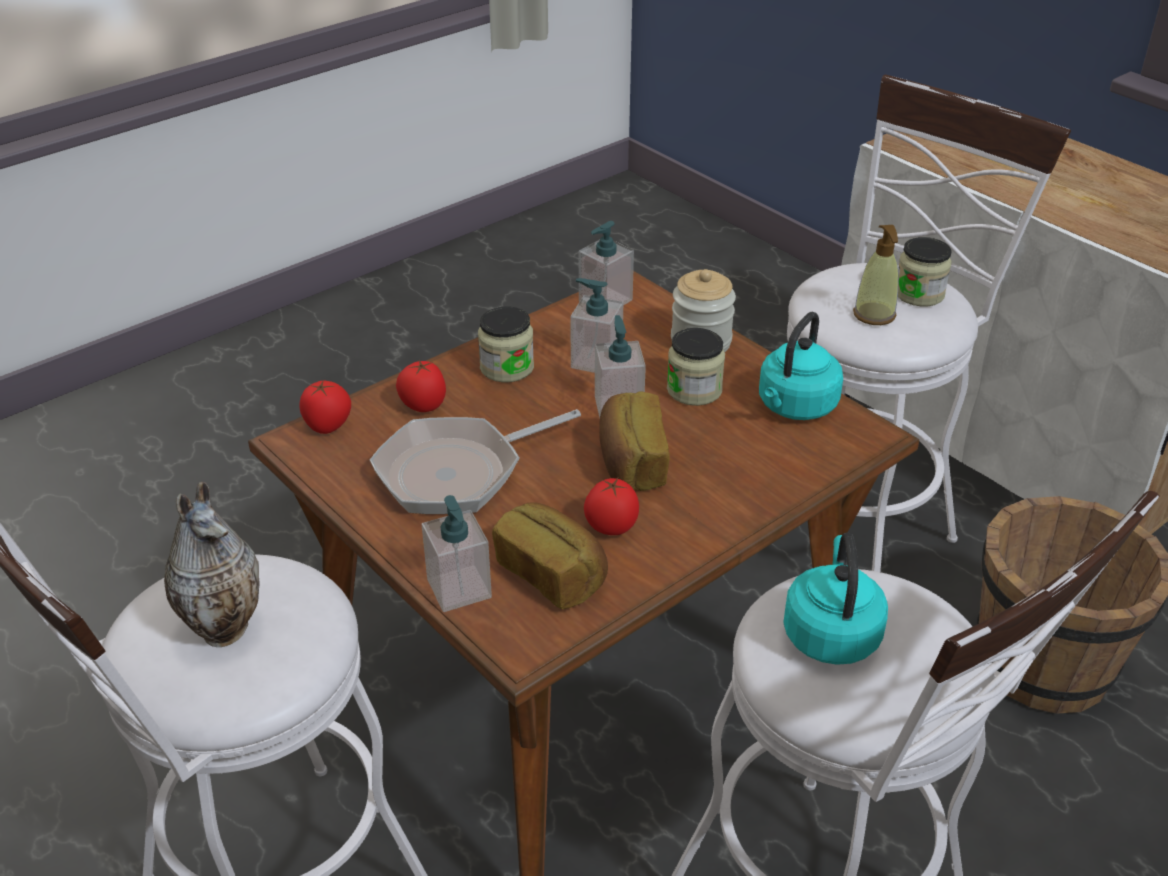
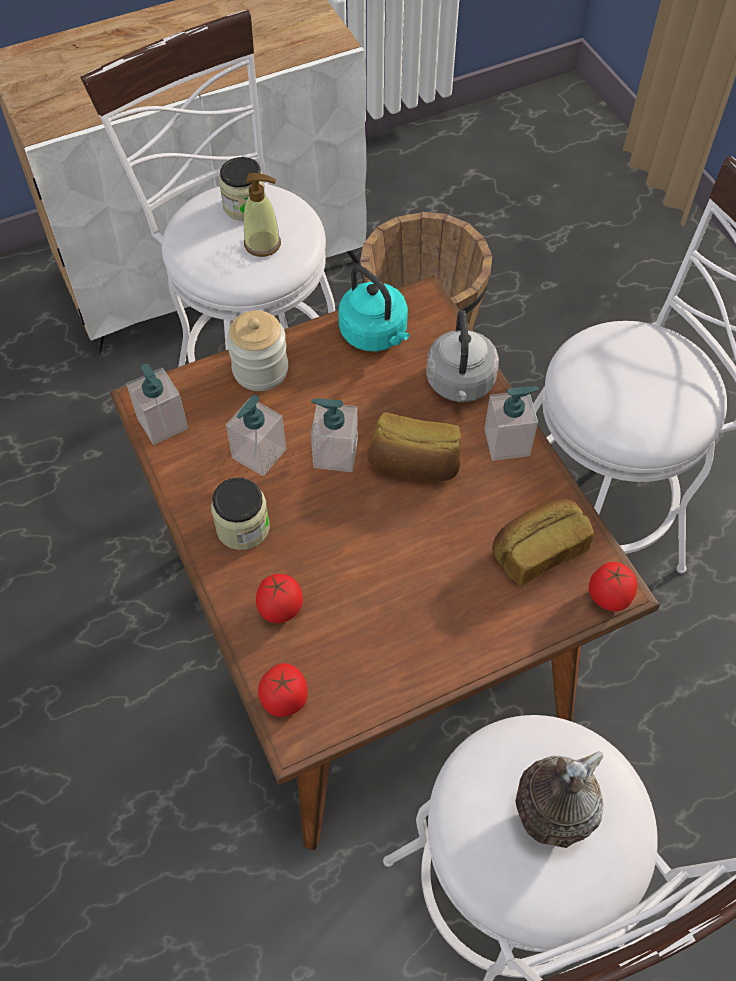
camera: 75 degrees left, 20 degrees up
(458, 472) = (389, 596): frying pan -> none
(459, 589) = (541, 621): soap dispenser -> soap dispenser (507, 442)
(610, 528) = (492, 498): tomato -> tomato (608, 598)
(694, 390) = (329, 394): jar -> none
(760, 480) = (460, 384): none -> grey kettle
(831, 633) = (627, 395): turquoise kettle -> none

